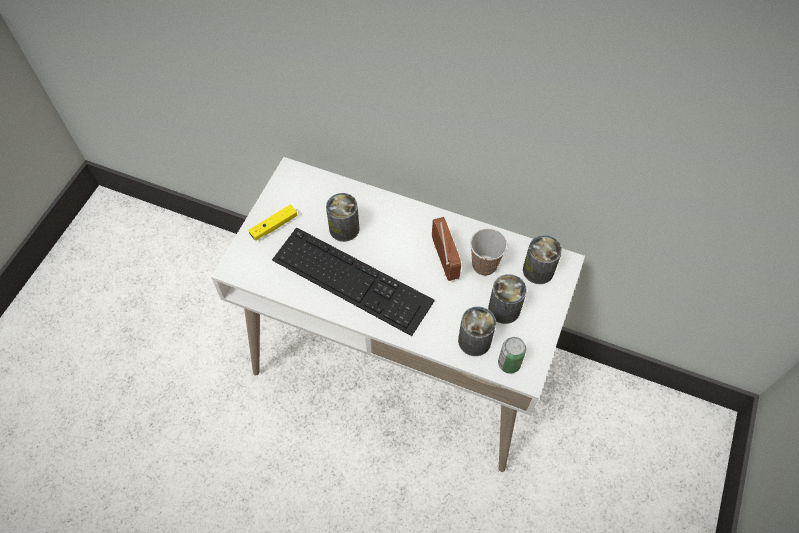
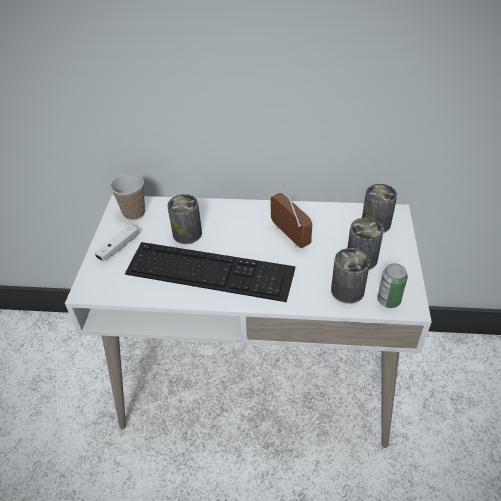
camera: 15 degrees left, 15 degrees down
(274, 226) = (118, 247): yellow game controller -> white game controller
(484, 265) = (327, 231): cup -> cup (134, 213)

